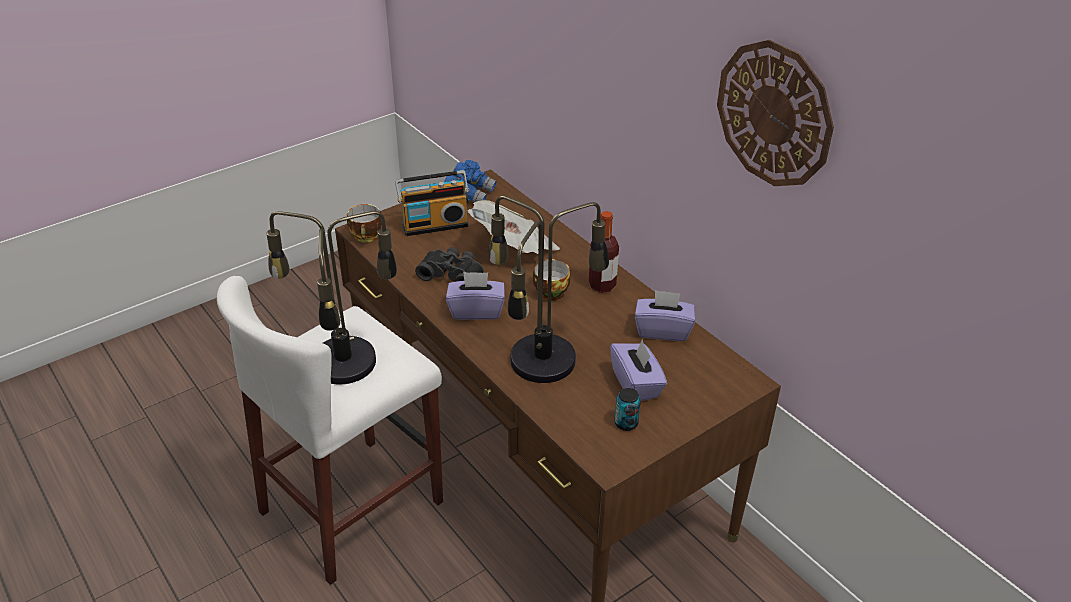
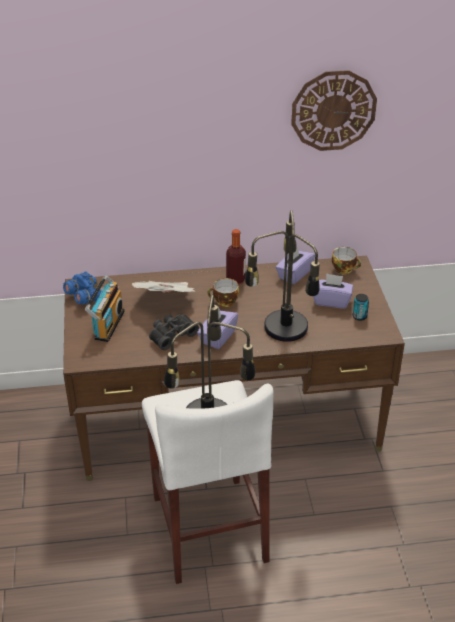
camera: 60 degrees left, 0 degrees up
(367, 236) = (90, 360): cup -> cup (344, 269)

